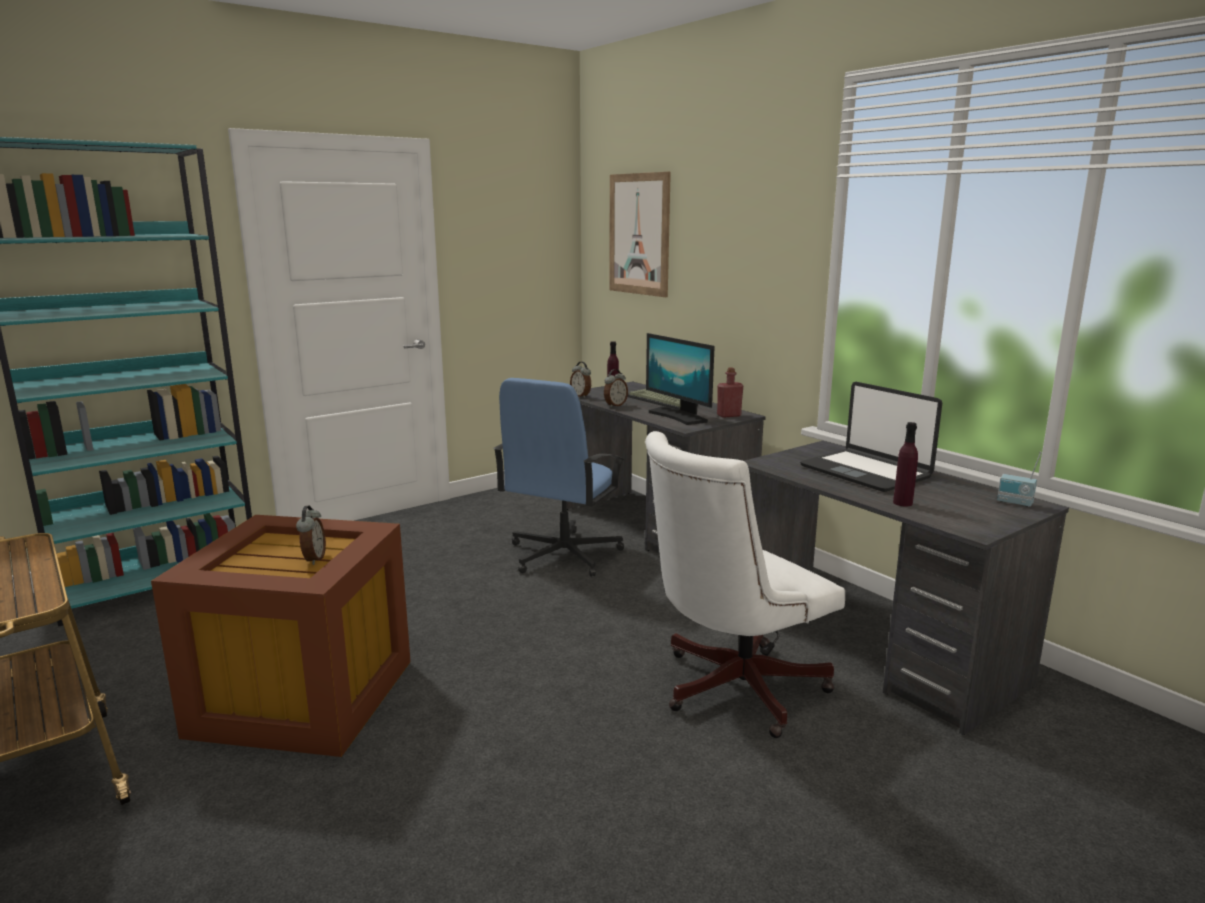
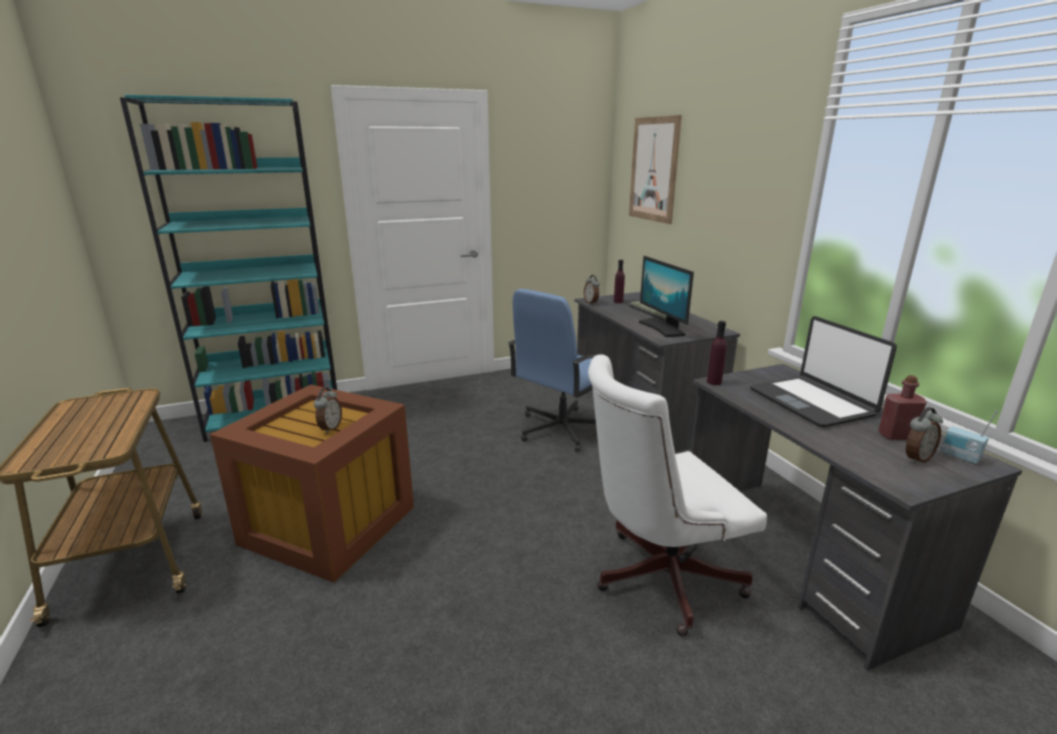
camera: 15 degrees right, 5 degrees up
(615, 405) = (614, 313): alarm clock -> alarm clock (916, 458)
(729, 415) = (707, 330): red bottle -> red bottle (896, 436)
(902, 503) = (836, 442): purple bottle -> purple bottle (714, 382)

